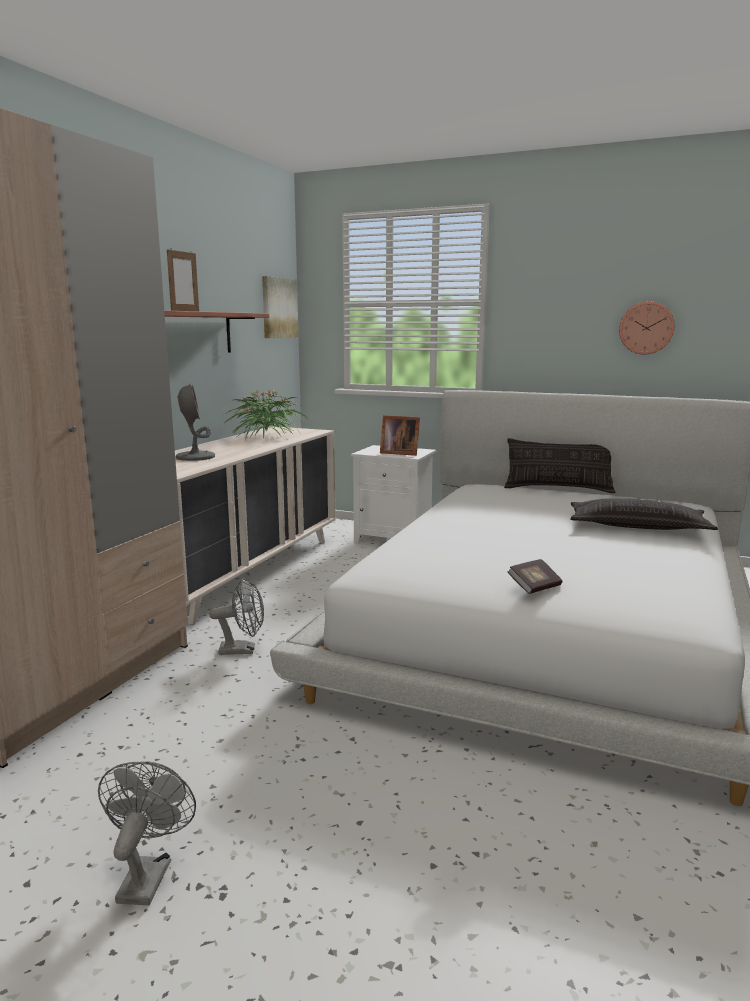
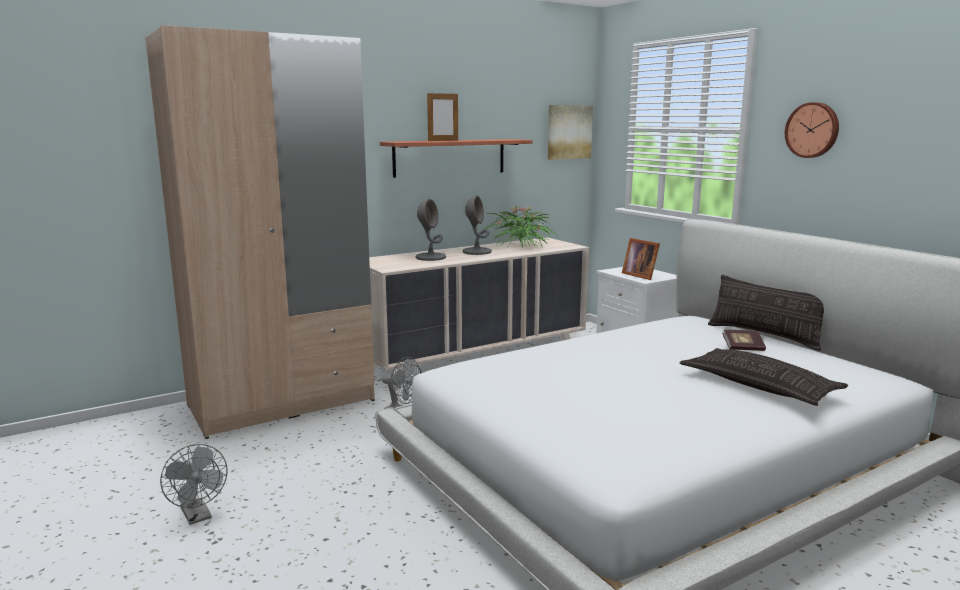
camera: 35 degrees right, 0 degrees up
(147, 874) = (198, 516): grey fan -> grey fan turned 105 degrees clockwise
(233, 446) = (477, 252): none -> grey table lamp
(534, 587) = (540, 409): book -> book (743, 348)
(646, 328) = (909, 166): wall clock -> wall clock (813, 130)

